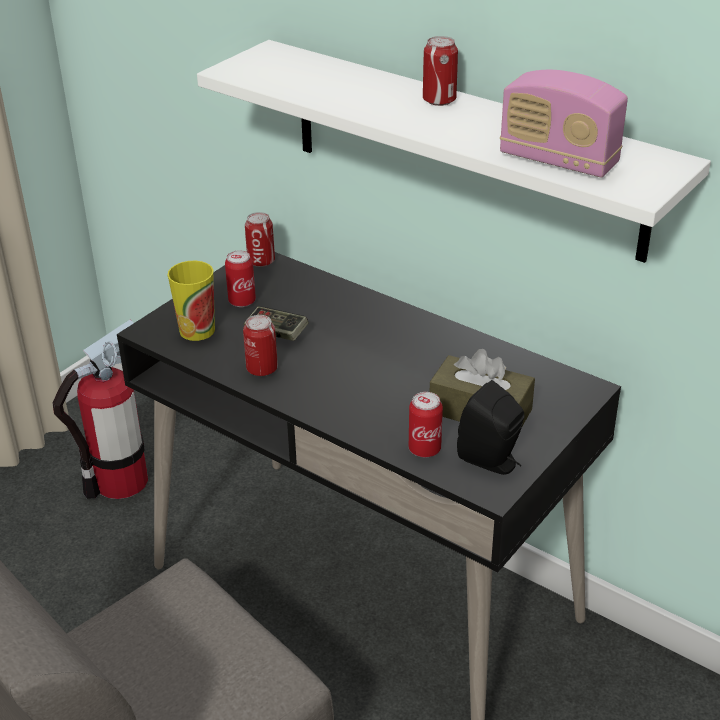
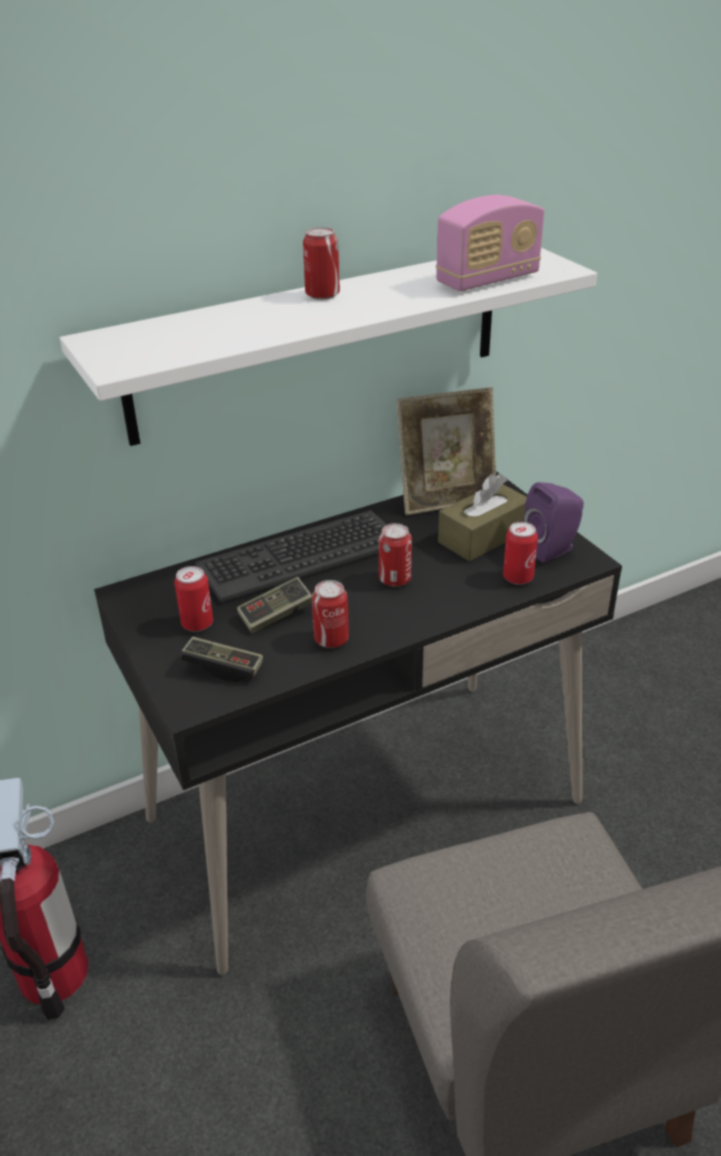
camera: 65 degrees left, 0 degrees up
(197, 330) = (223, 668): cup -> game controller
(261, 261) = (133, 593): can -> can (395, 579)
(367, 319) = (300, 555): none -> keyboard
(492, 461) = (552, 549): black speaker -> purple speaker
(529, 372) = (446, 499): none -> picture frame

